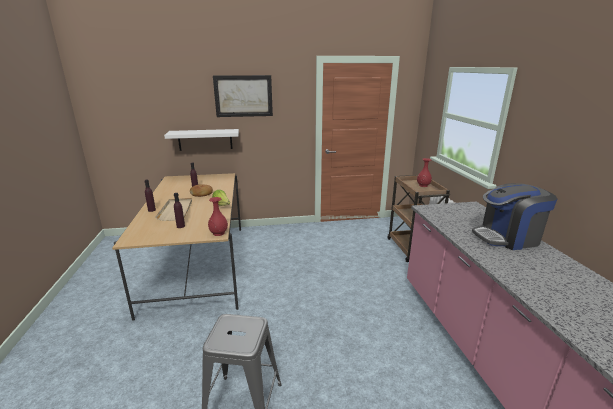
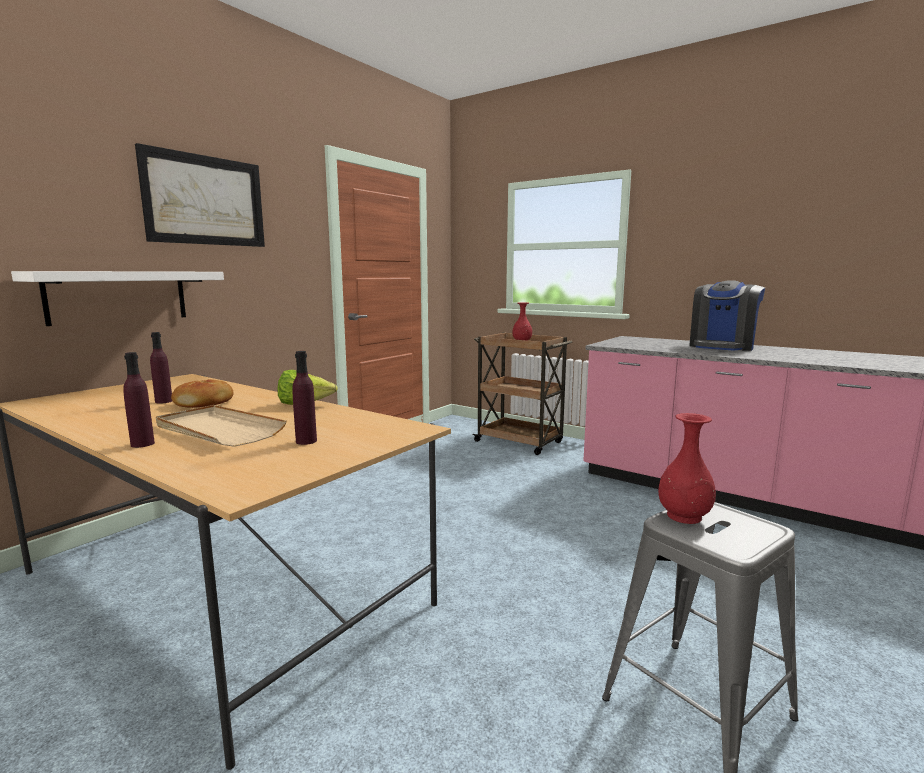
camera: 45 degrees left, 10 degrees down
(218, 233) = (413, 427): red vase -> red vase (683, 516)

